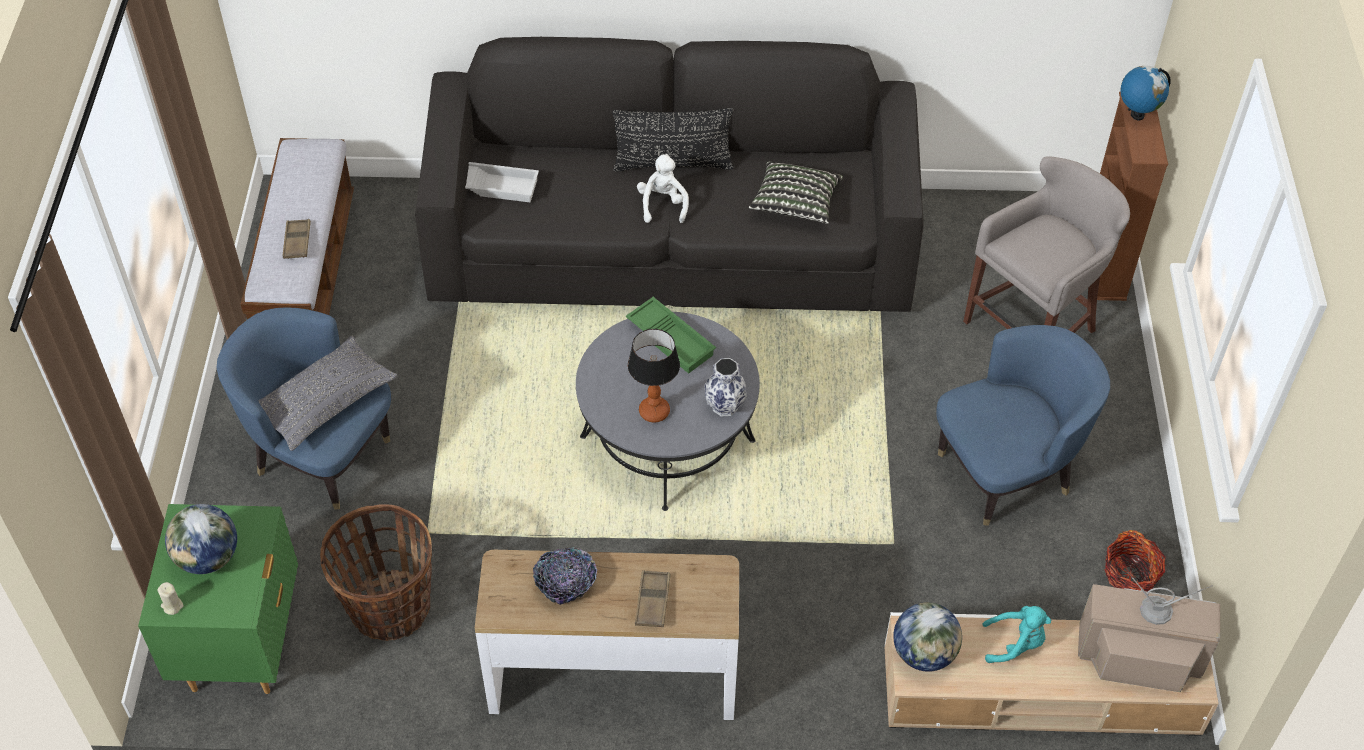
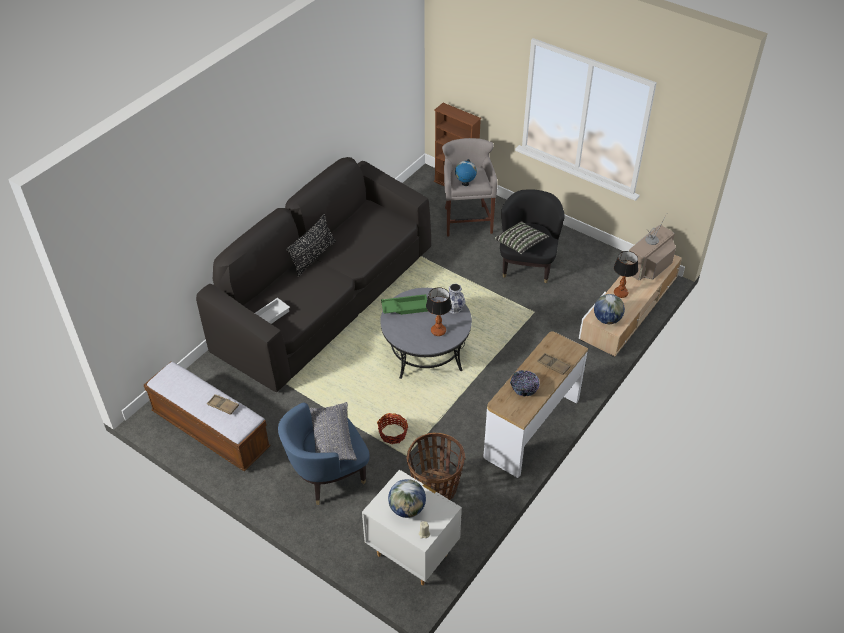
camera: 55 degrees left, 5 degrees down
(242, 646) = (412, 554): green nightstand -> white nightstand
(663, 205) = (333, 271): white plush toy -> none
(795, 204) = (373, 234): pillow -> pillow (520, 244)
(1006, 472) = (527, 264): blue armchair -> black armchair
(1015, 644) = (621, 293): turquoise plush toy -> table lamp
(1130, 574) = (598, 258): basket -> basket (393, 434)
(1137, 115) = (450, 111): globe -> globe (465, 184)

